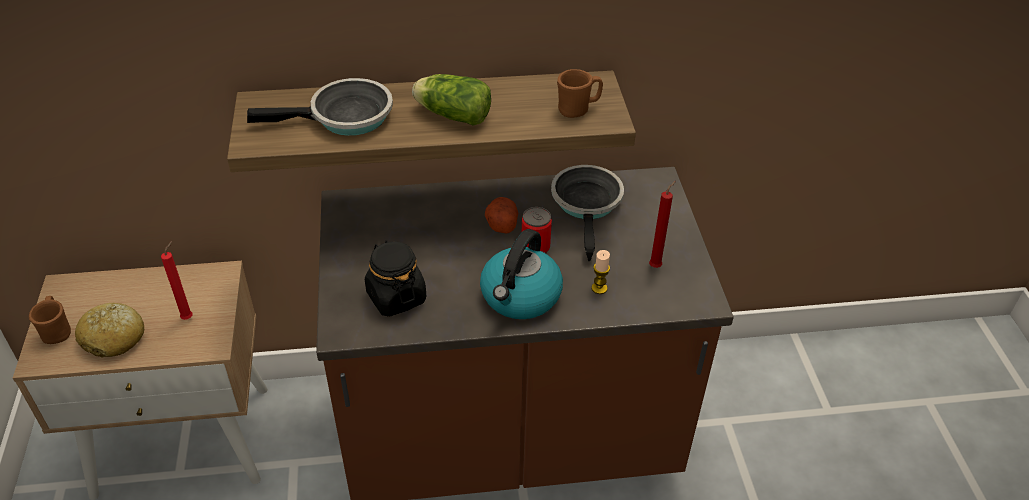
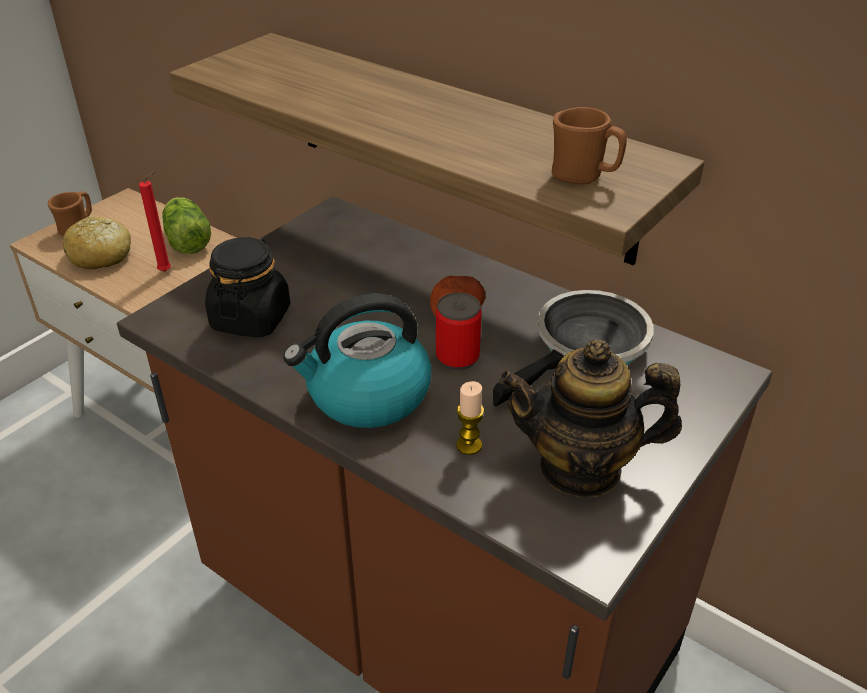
camera: 45 degrees right, 5 degrees down
(344, 117) = (319, 83): frying pan -> none
(451, 114) = (425, 122): lettuce -> lettuce (187, 239)
(656, 266) = (581, 468): red candle -> teapot

